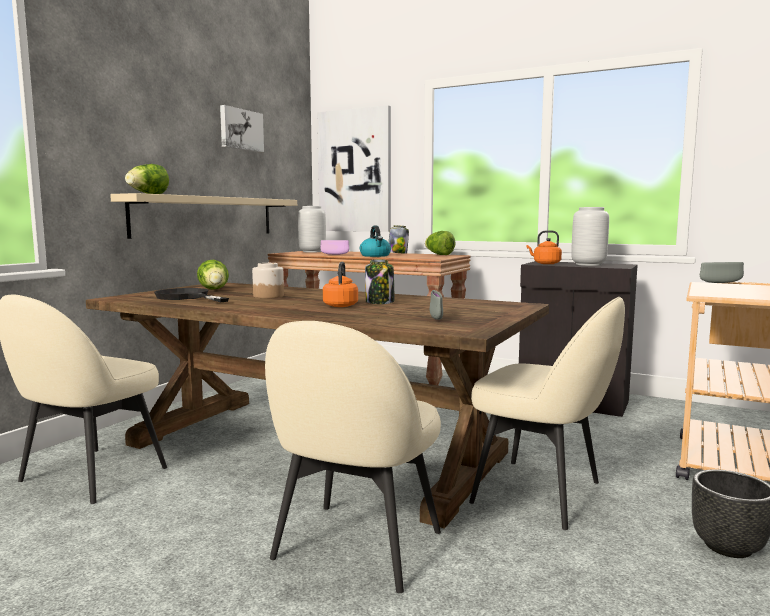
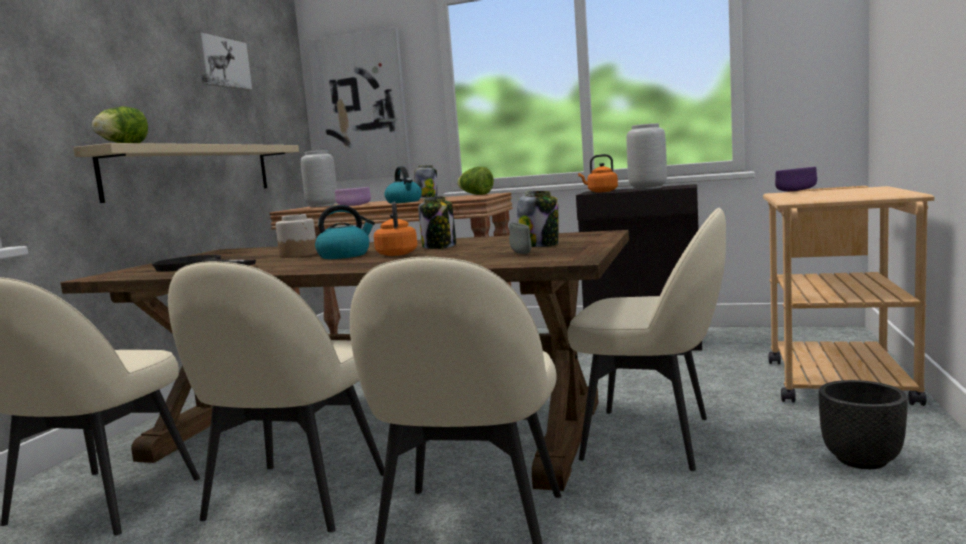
camera: 10 degrees left, 0 degrees up
(214, 290) = (223, 256): lettuce -> none
(229, 497) = (294, 499): none -> beige chair
(301, 301) = (345, 255): none -> kettle
(459, 311) = (539, 245): none -> jar
(720, 283) = (796, 190): grey bowl -> purple bowl

